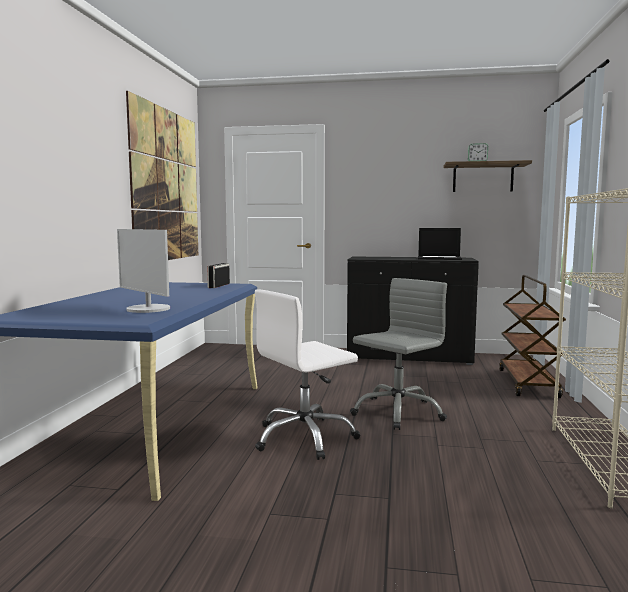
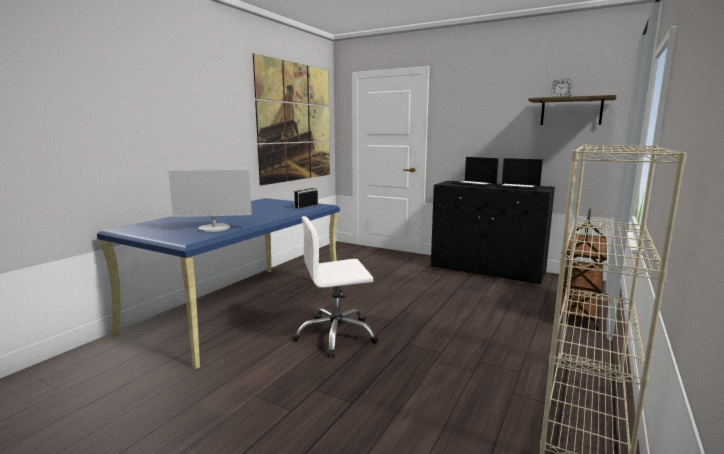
camera: 20 degrees right, 5 degrees up
(148, 309) = (214, 228): monitor -> monitor turned 75 degrees counterclockwise
(390, 258) = (474, 184): none -> laptop
(397, 412) = (429, 323): grey office chair -> none

